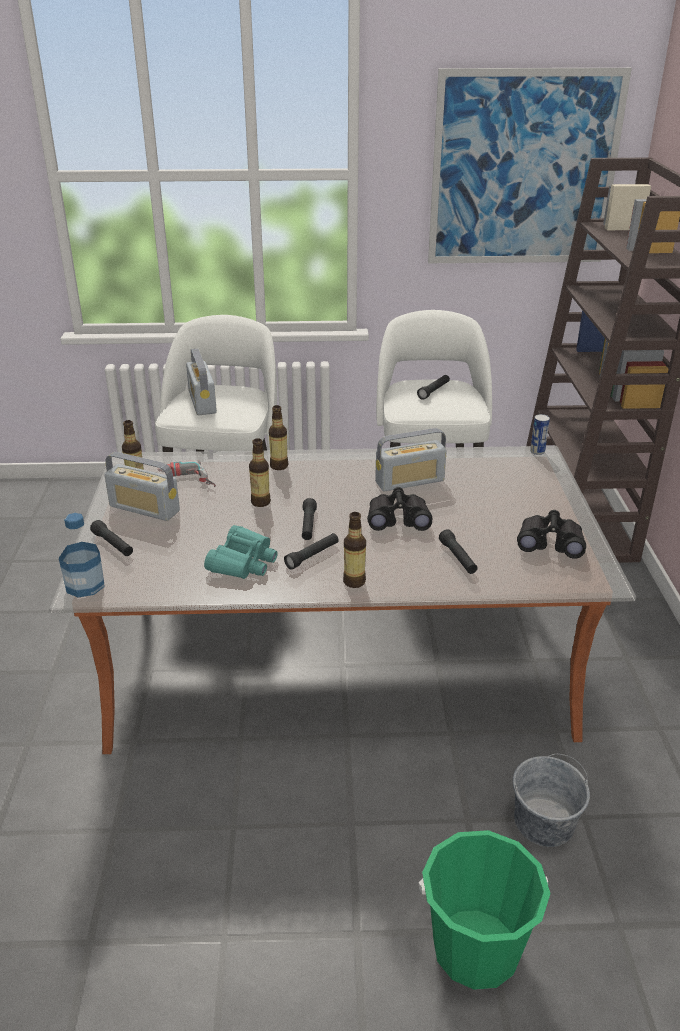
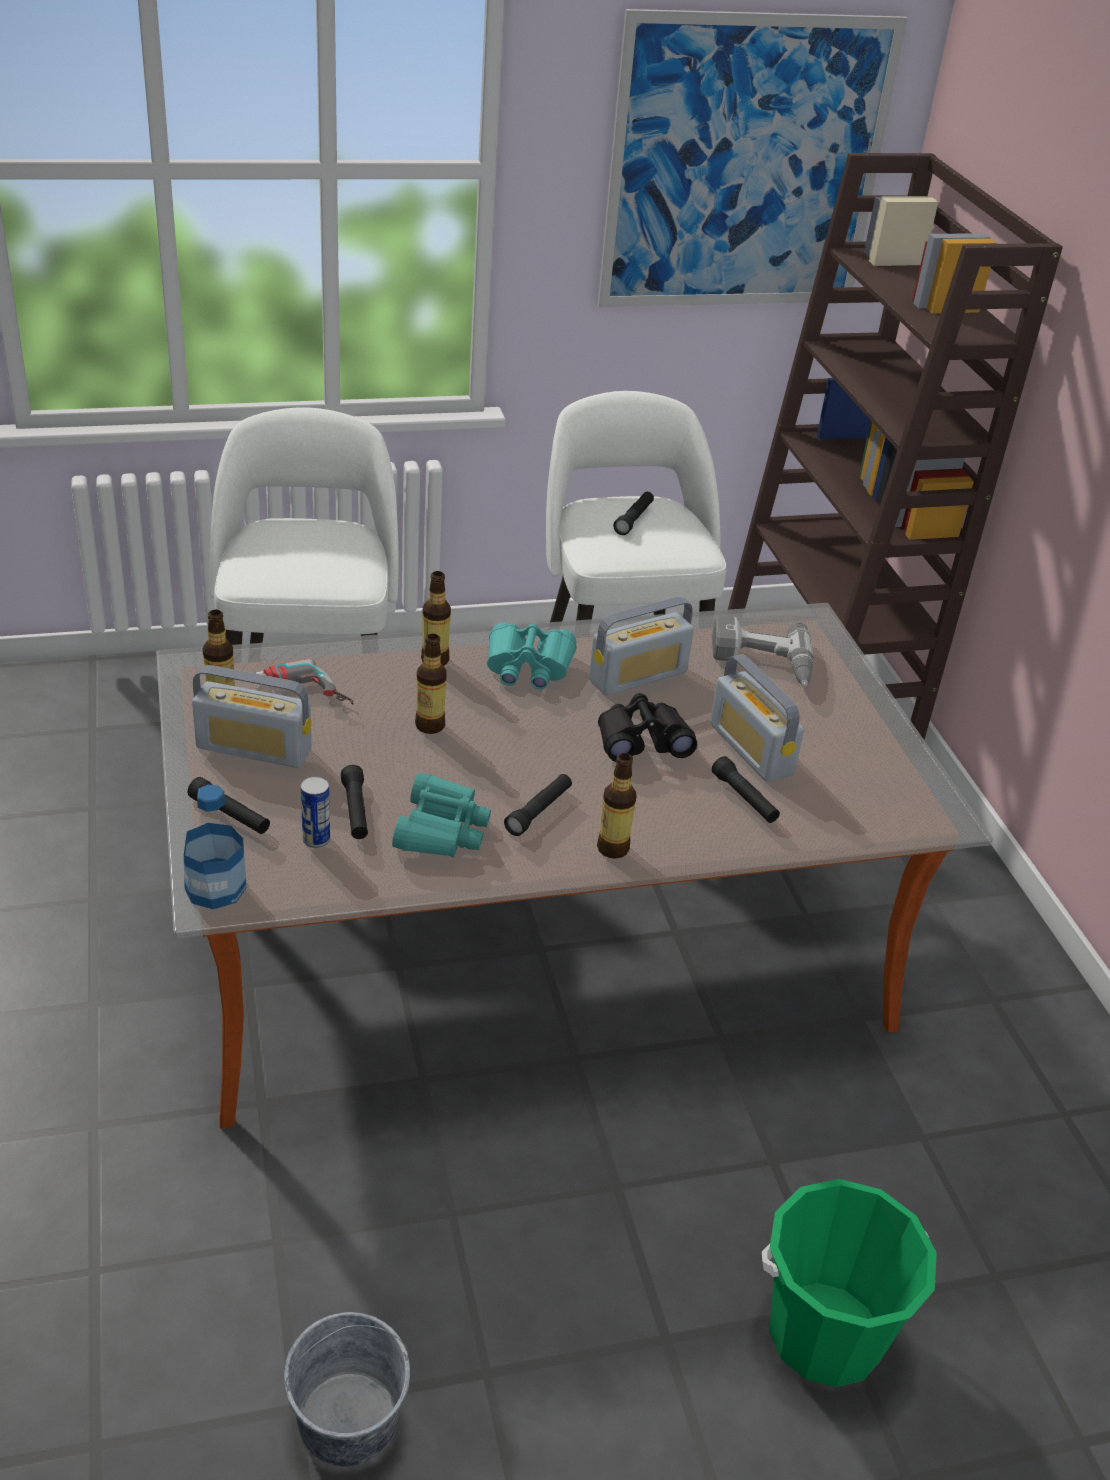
camera: 15 degrees left, 5 degrees up
(202, 402) = (283, 554): radio -> radio (751, 749)
(308, 525) = (515, 760): black flashlight -> black flashlight (355, 811)
(338, 473) = (528, 667): none -> turquoise binoculars
(498, 478) = (761, 663): none -> power drill
(537, 452) = (803, 614): can -> can (316, 840)
(543, 822) = (872, 1151): grey bucket -> grey bucket (347, 1420)
(550, 543) = (862, 765): black binoculars -> none

